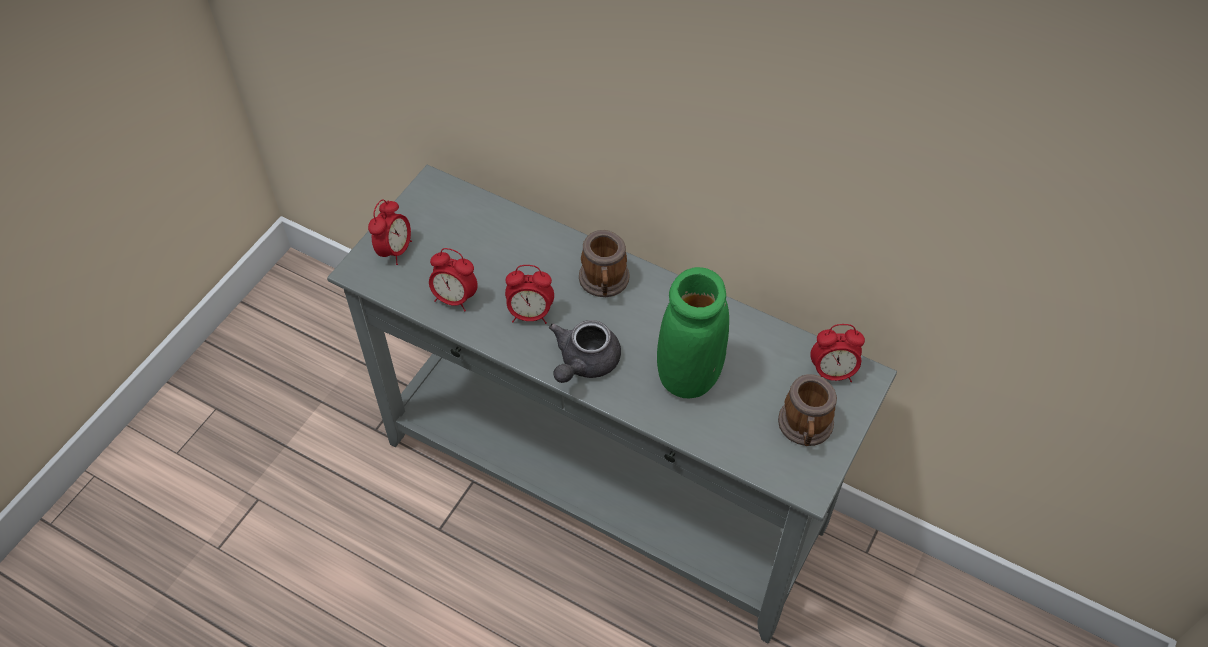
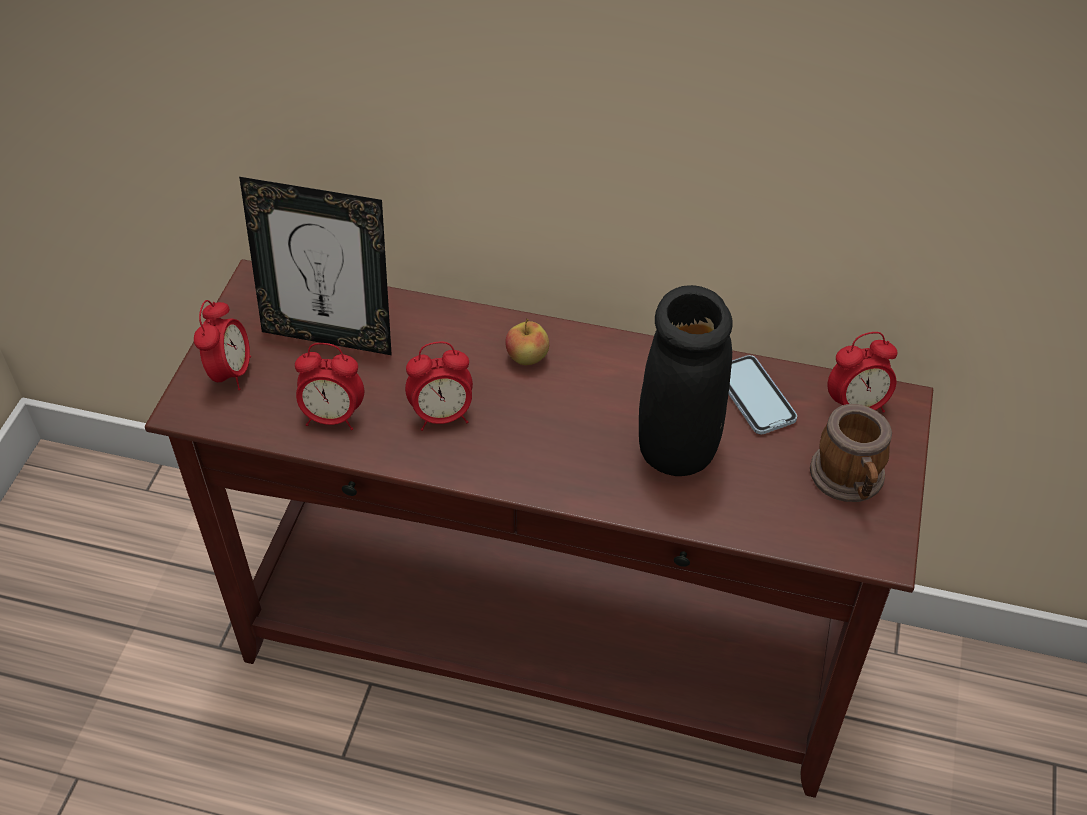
camera: 15 degrees left, 5 degrees down
(471, 236) = (330, 335): none -> picture frame
(584, 363) = (534, 461): grey teapot -> none
(604, 283) = (527, 357): mug -> apple
(606, 483) = (546, 645): grey console table -> brown console table
(690, 375) = (678, 448): green vase -> black vase
(759, 348) = (754, 396): none -> phone

